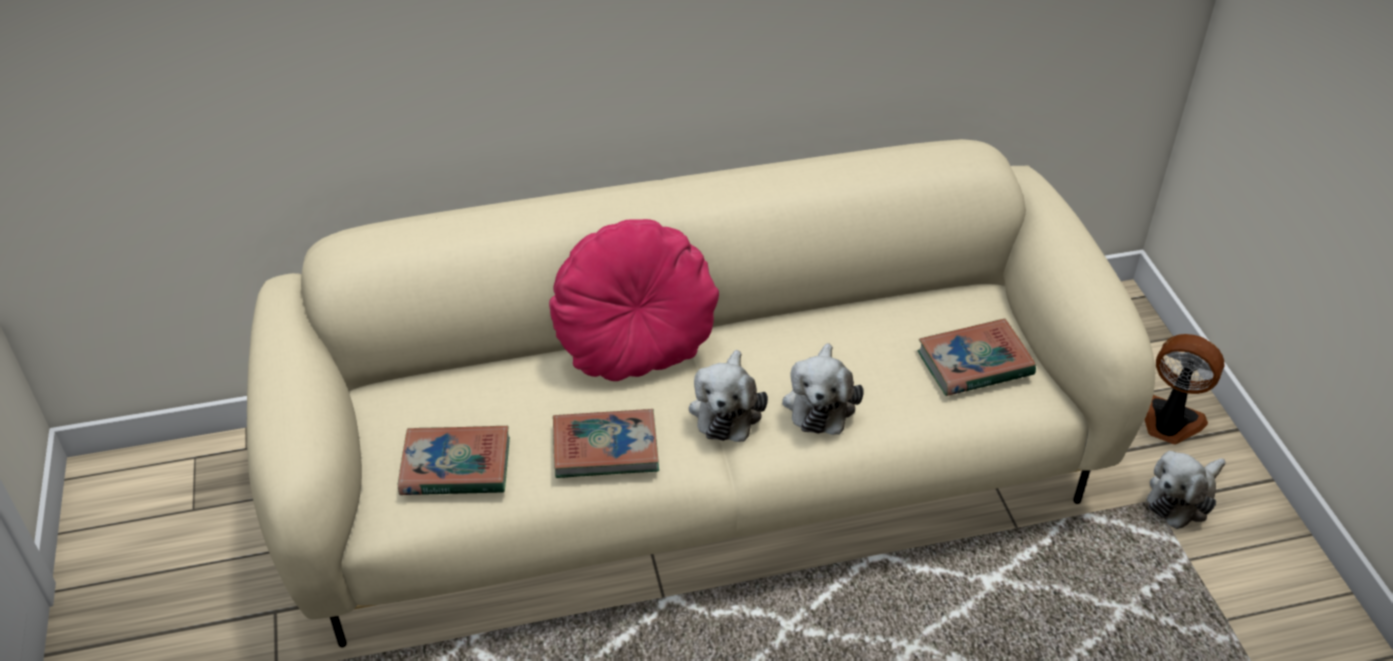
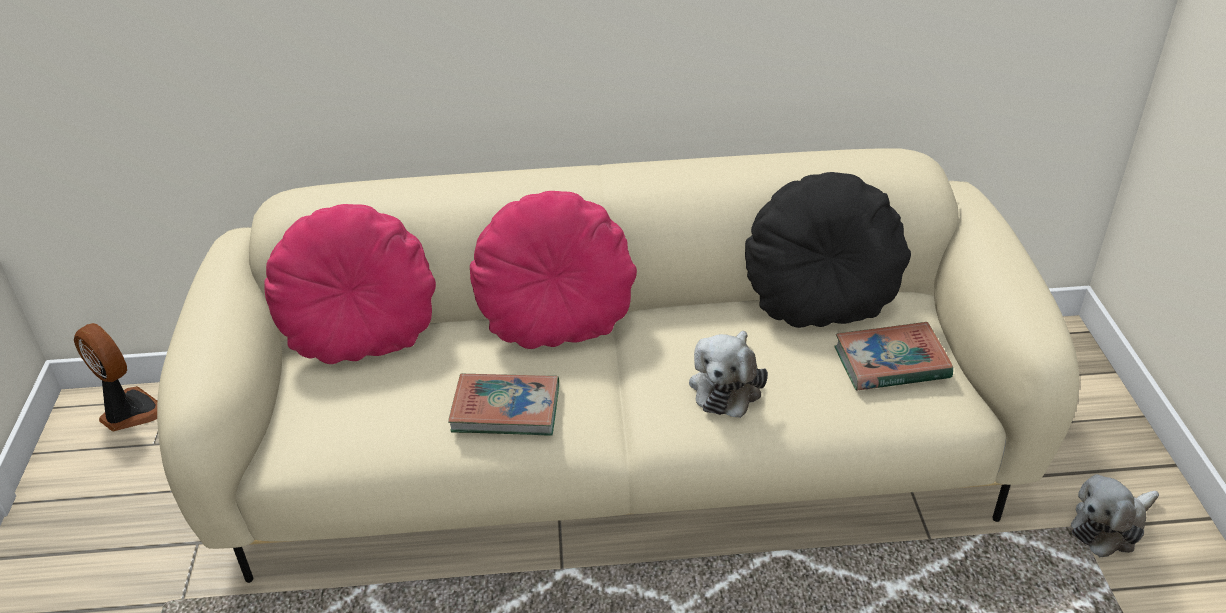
camera: 10 degrees right, 5 degrees down
(437, 387) = (363, 342): none -> pink pillow
(456, 467) = (359, 413): book -> none
(727, 409) = (633, 384): plush toy -> none
(896, 311) = (820, 309): none -> black pillow
(1169, 423) = (1102, 452): fan -> fan (129, 412)

